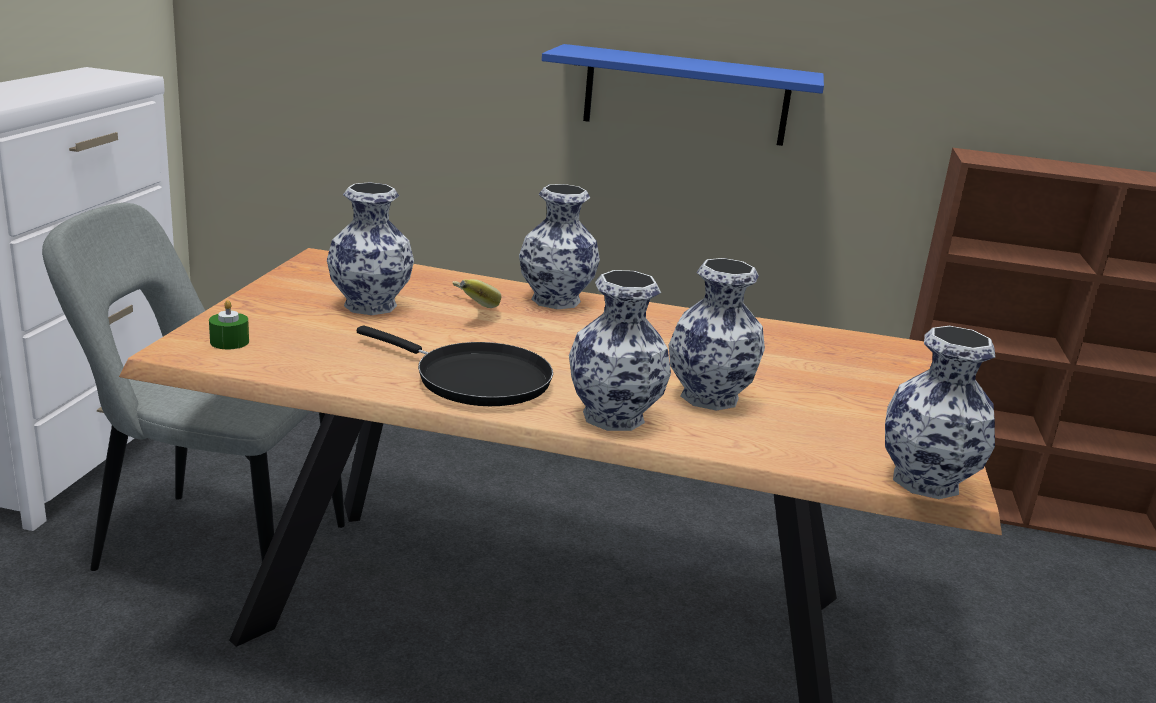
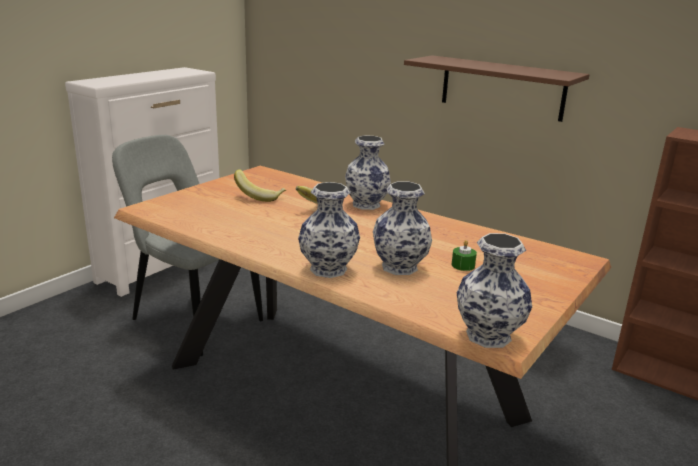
camera: 25 degrees right, 0 degrees up
(229, 342) = (171, 207): green candle -> green candle (463, 265)
(372, 305) = (260, 197): vase -> banana
(475, 379) = (272, 240): black frying pan -> none
(686, 95) = (502, 87): blue shelf -> brown shelf

